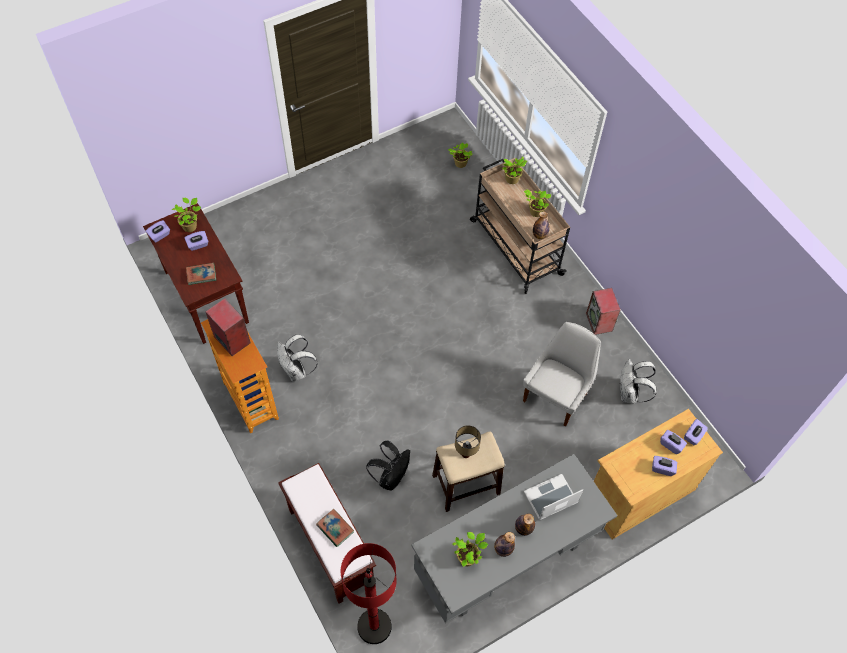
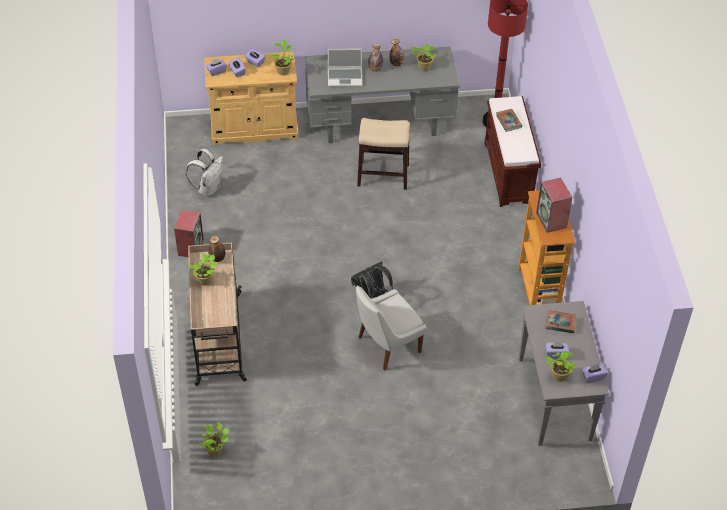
camera: 155 degrees left, 10 degrees down
(205, 296) = (555, 400): brown console table -> grey console table
(296, 371) = (487, 301): white backpack -> none
(391, 477) = (440, 199): black backpack -> black backpack (371, 298)
(466, 454) = (387, 131): table lamp -> none
(512, 180) = (205, 318): potted plant -> potted plant (283, 70)
(556, 395) = (270, 207): white chair -> white chair (387, 345)

